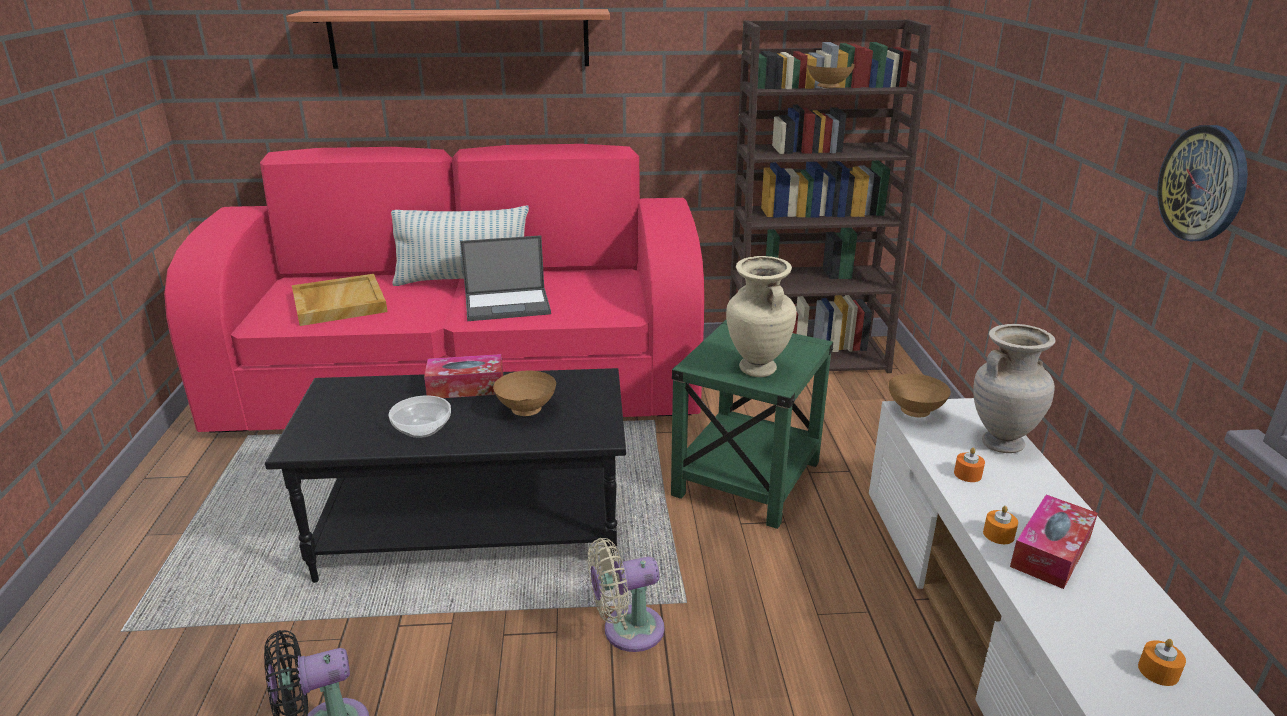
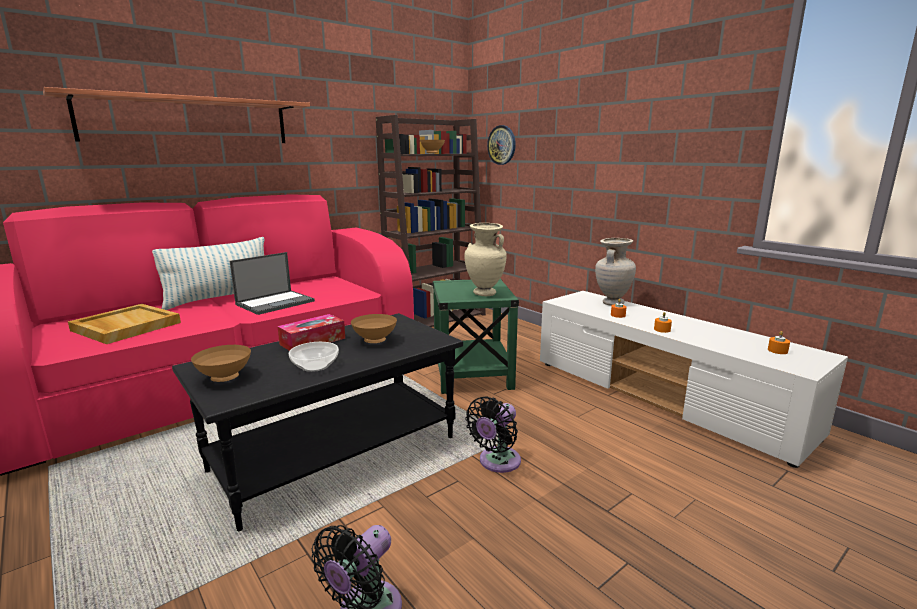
camera: 35 degrees left, 10 degrees down
(627, 630) = (497, 462): beige fan -> black fan
(915, 412) = (563, 301): brown bowl -> brown bowl (226, 378)
(1050, 552) = (687, 329): tissue box -> none
(1203, 183) = (682, 149): wall clock -> wall clock (502, 145)

